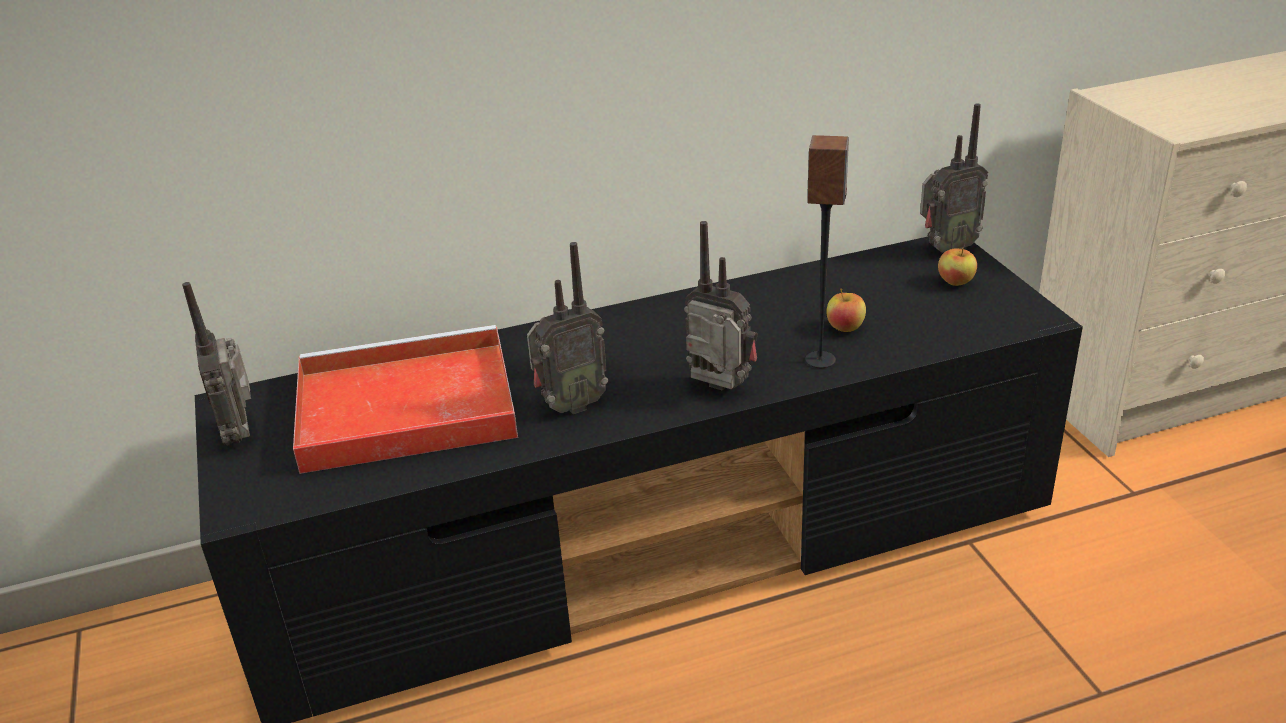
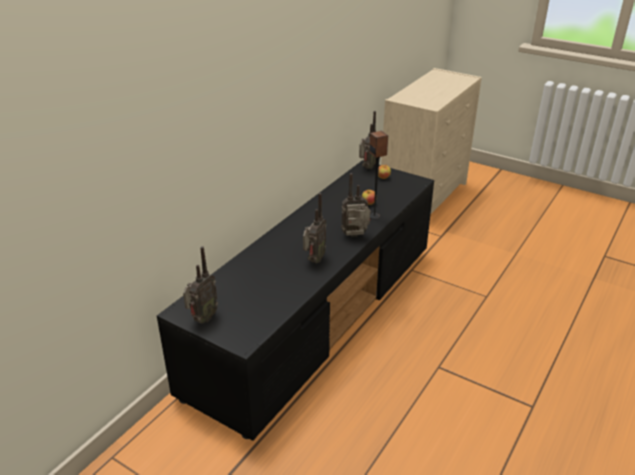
camera: 40 degrees left, 0 degrees up
(241, 434) = (202, 319): radio -> radio turned 90 degrees counterclockwise
(401, 408) = (253, 285): red tray -> none

